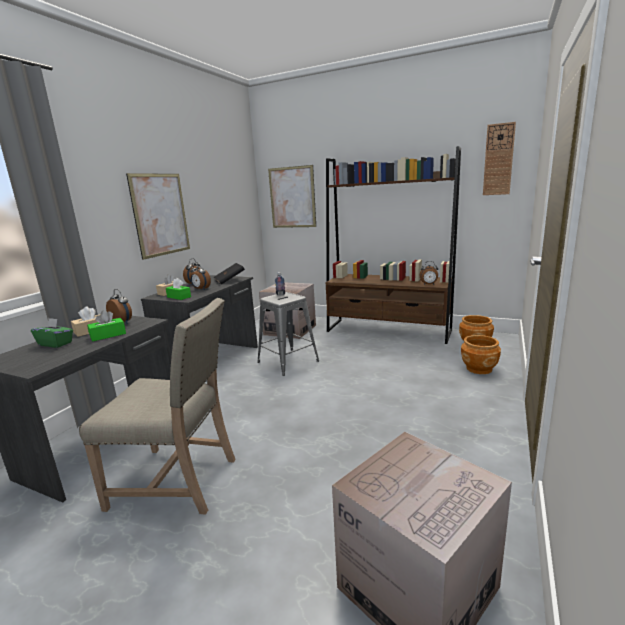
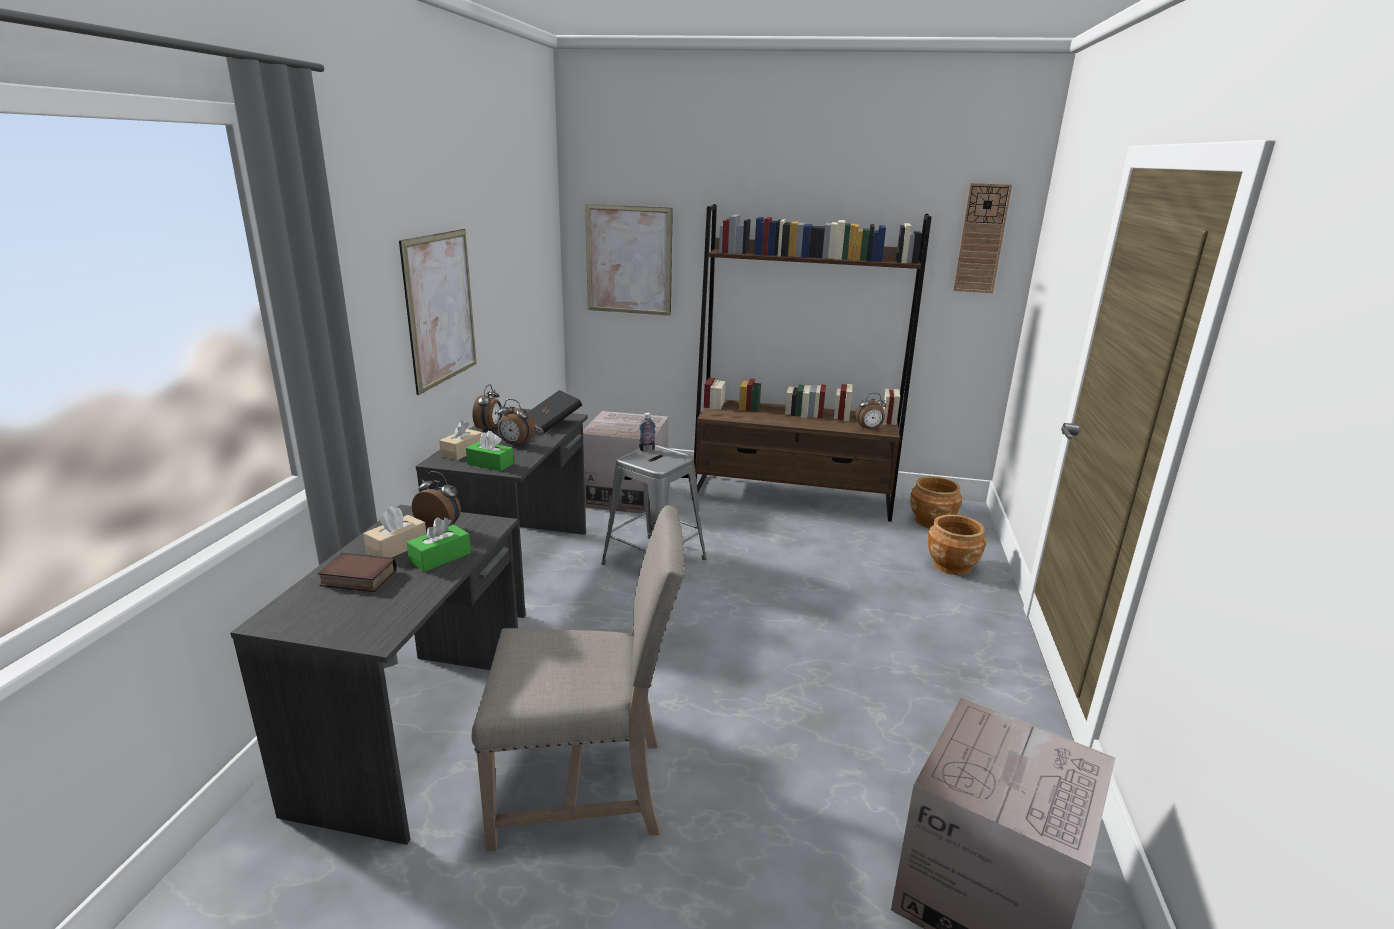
camera: 15 degrees left, 5 degrees up
(56, 344) = (357, 579): green tissue box -> book

